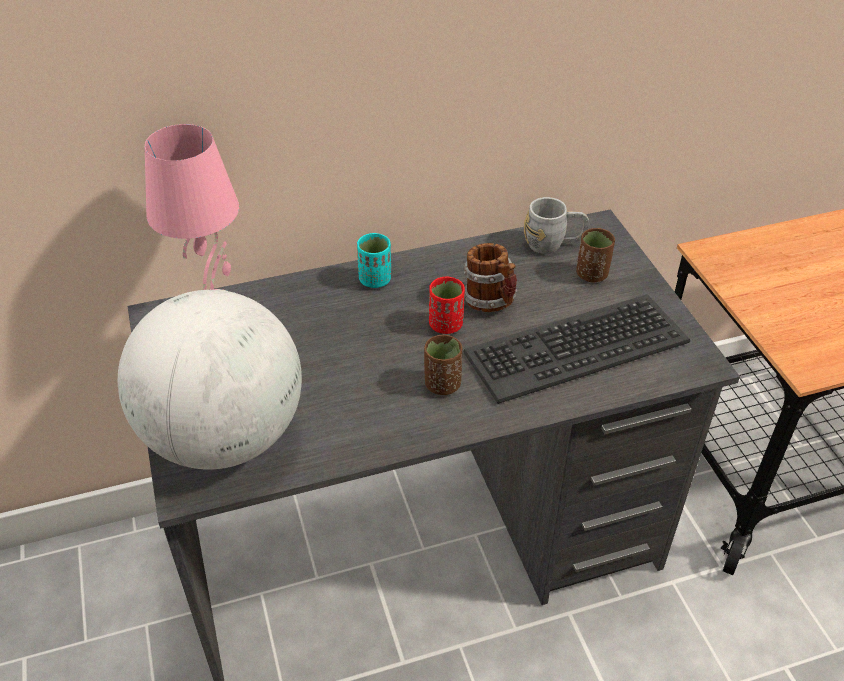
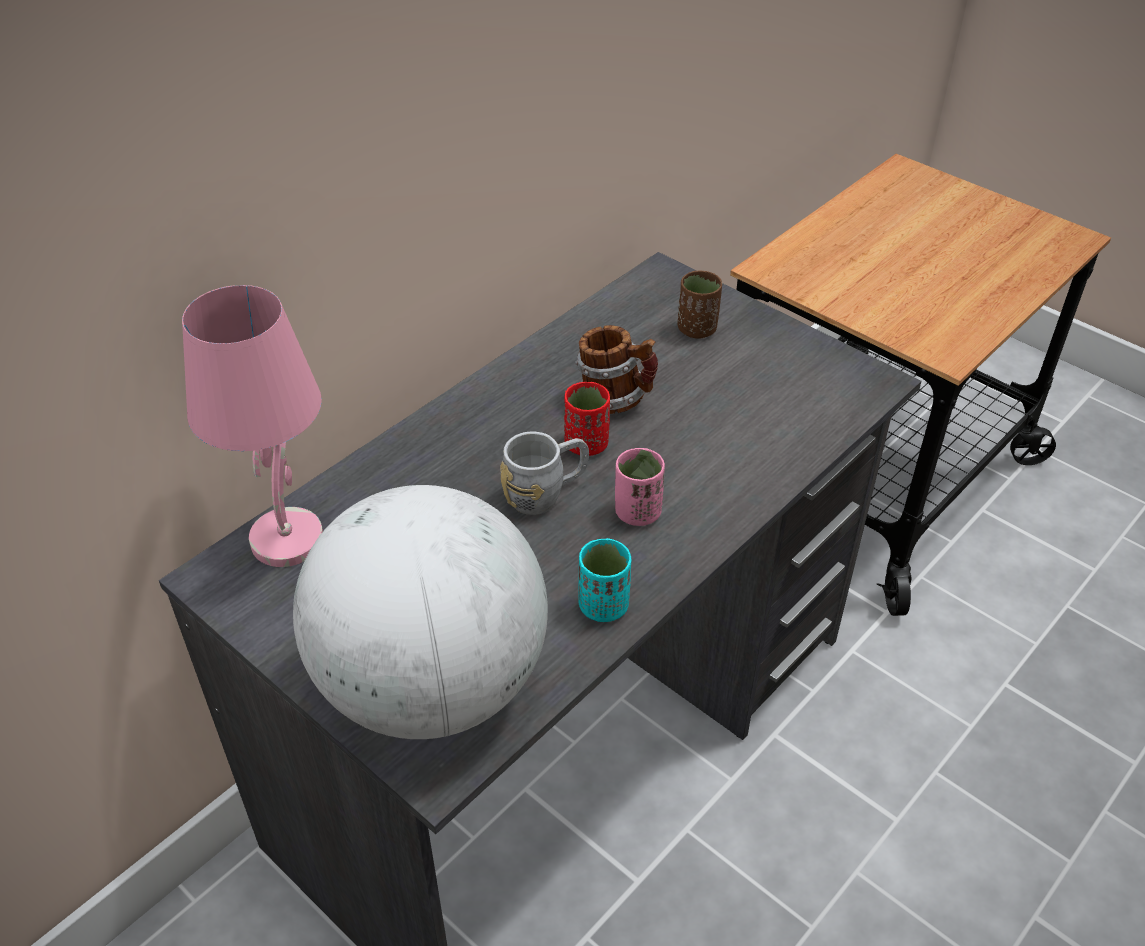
camera: 30 degrees left, 0 degrees up
(375, 280) = (461, 424): turquoise cup -> turquoise cup (603, 606)
(442, 384) = (637, 512): brown cup -> pink cup
(553, 244) = (630, 311): grey mug -> grey mug (546, 494)
(575, 347) = (743, 414): keyboard -> none

